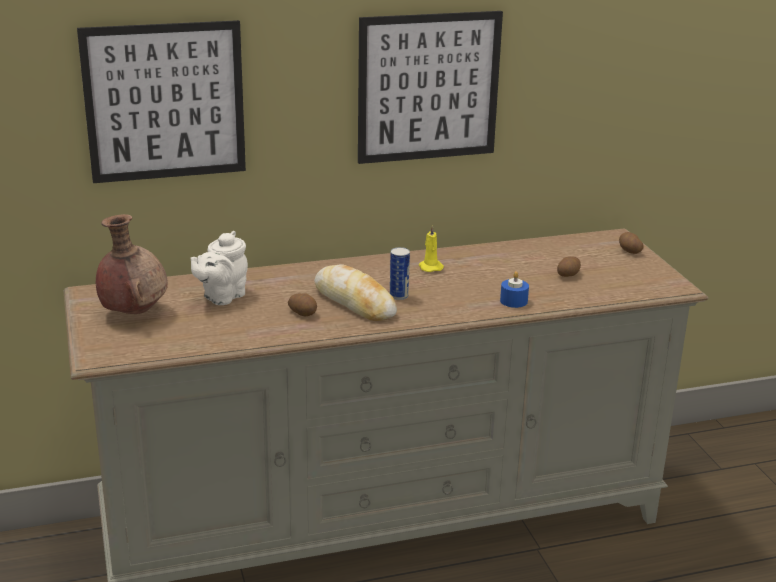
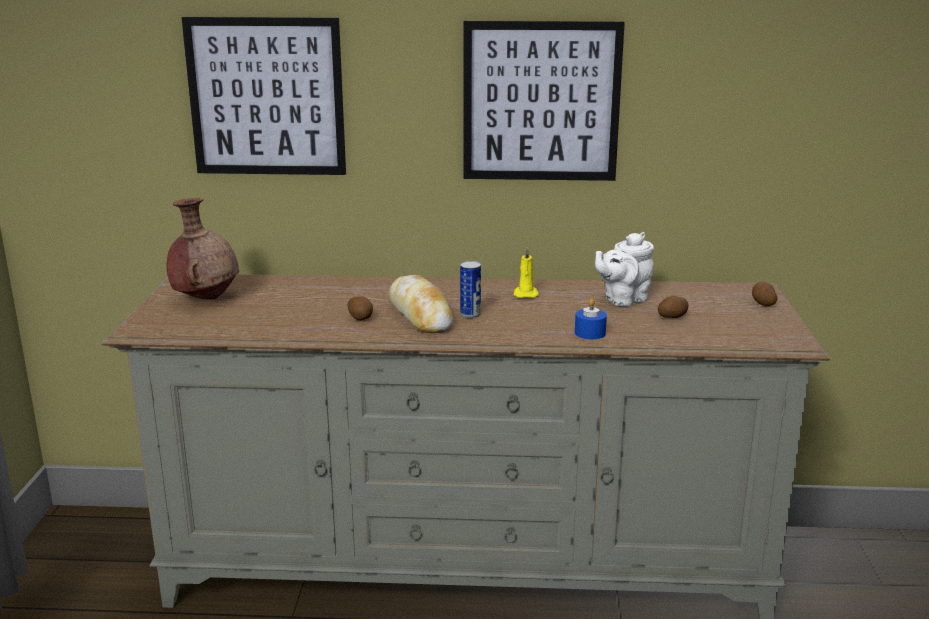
camera: 20 degrees right, 5 degrees down
(222, 297) = (297, 295): white teapot -> white teapot (623, 299)

